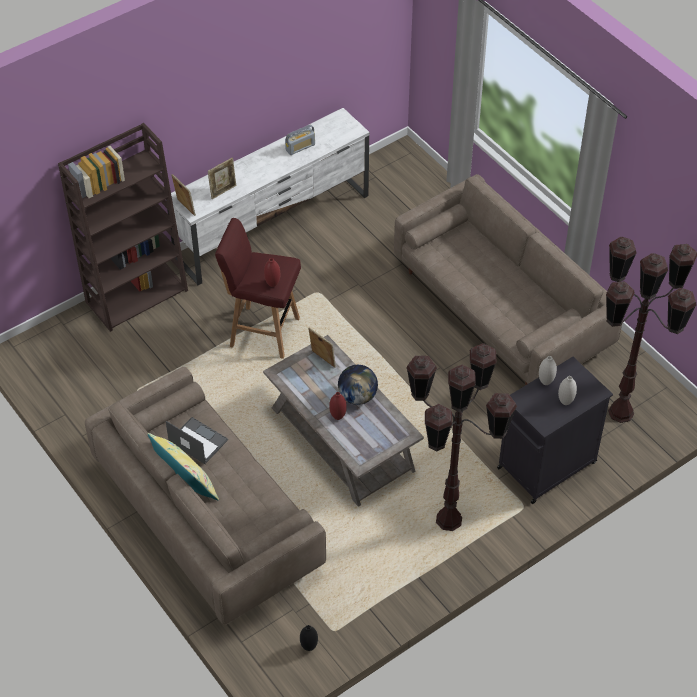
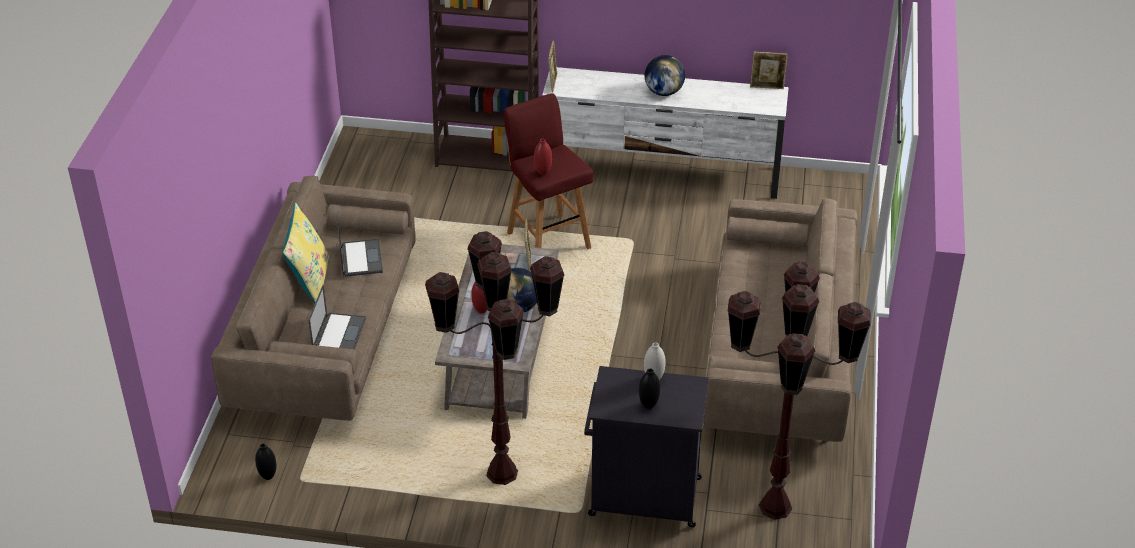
camera: 45 degrees right, 10 degrees down
(223, 191) = (599, 89): picture frame -> picture frame (767, 87)
(260, 507) = (339, 333): none -> laptop
(269, 165) = (664, 92): none -> globe
(300, 147) = (708, 94): radio -> none
(565, 401) = (648, 405): white vase -> black vase

